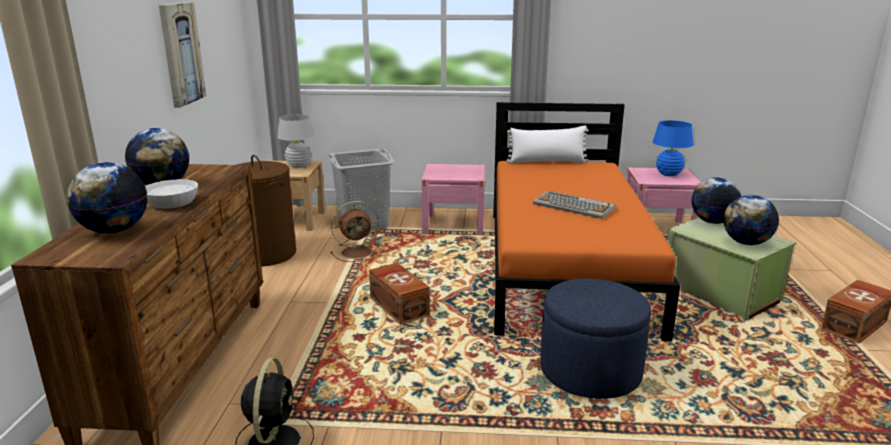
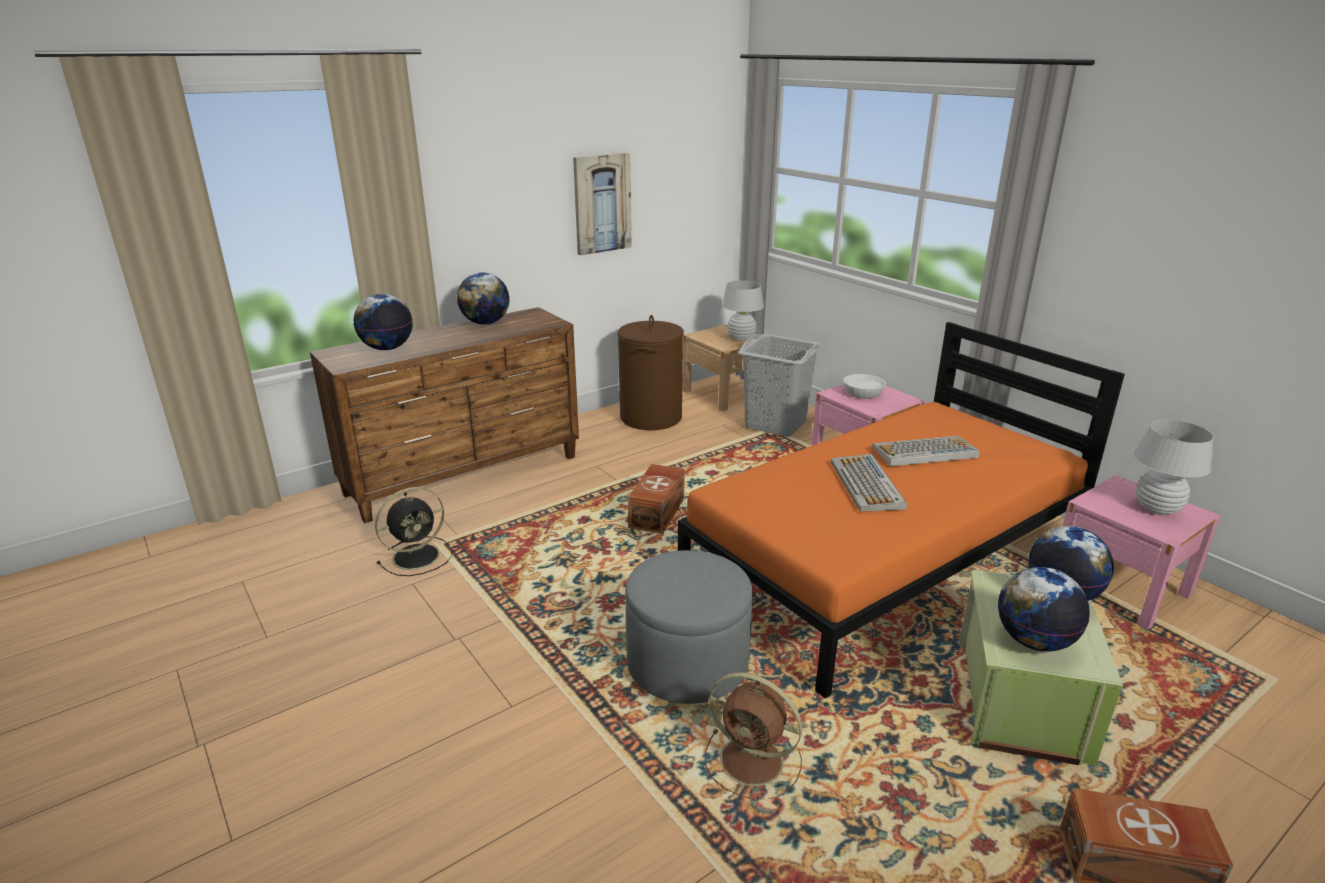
camera: 50 degrees right, 5 degrees up
(171, 203) = (456, 339): white bowl -> white bowl (862, 393)
(358, 252) = (720, 449): brown fan -> brown fan (754, 762)
(547, 162) = (984, 423): white pillow -> none
(560, 182) = (924, 452): none -> keyboard
(590, 371) = (687, 663): blue ottoman -> grey ottoman
(668, 174) = (1156, 509): blue table lamp -> white table lamp

